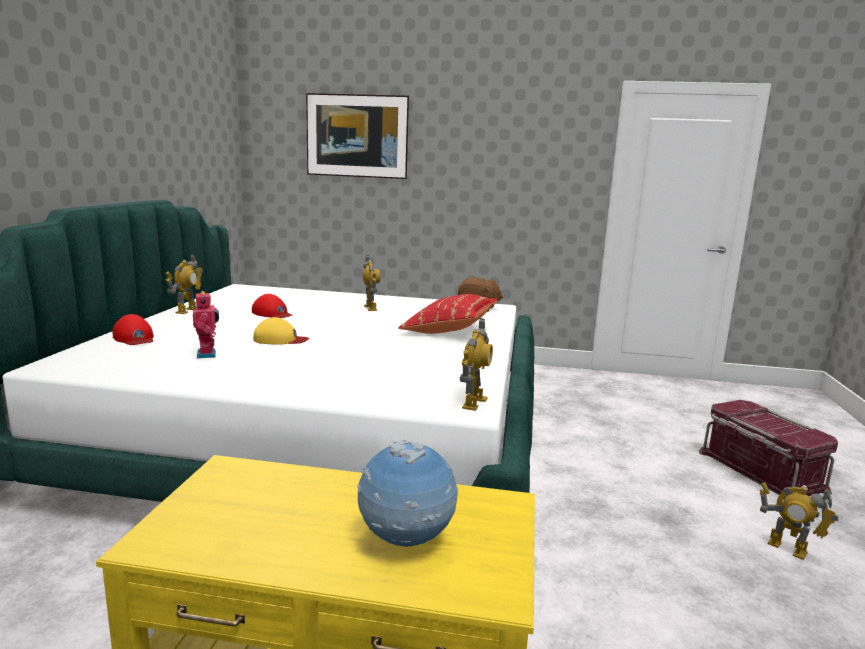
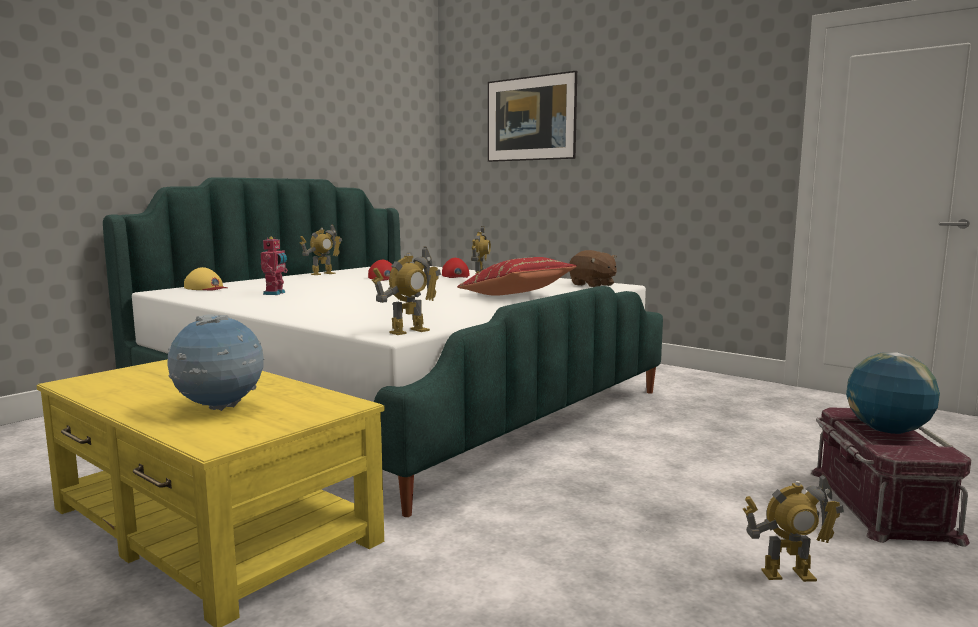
camera: 30 degrees right, 5 degrees down
(134, 338) = (249, 283): red cap -> red cap (456, 276)
(280, 339) = (349, 290): yellow cap -> yellow cap (206, 288)
(765, 420) = (887, 431): none -> globe
(787, 548) = (788, 574): toy robot -> toy robot turned 75 degrees counterclockwise

